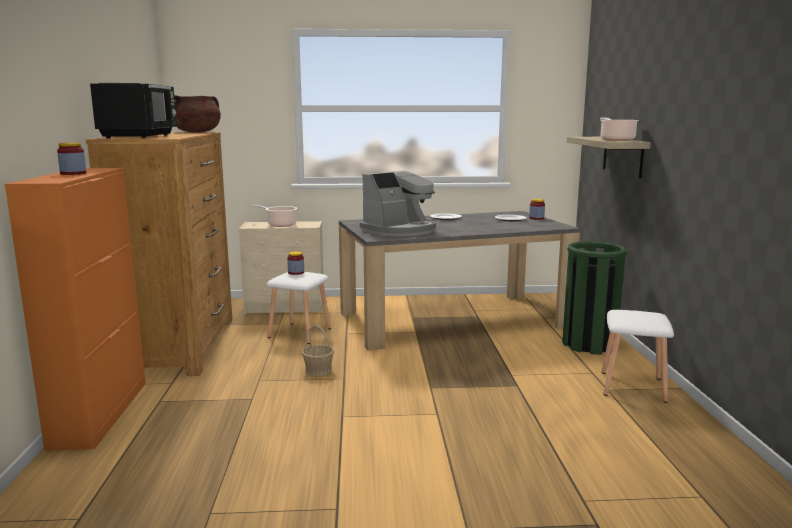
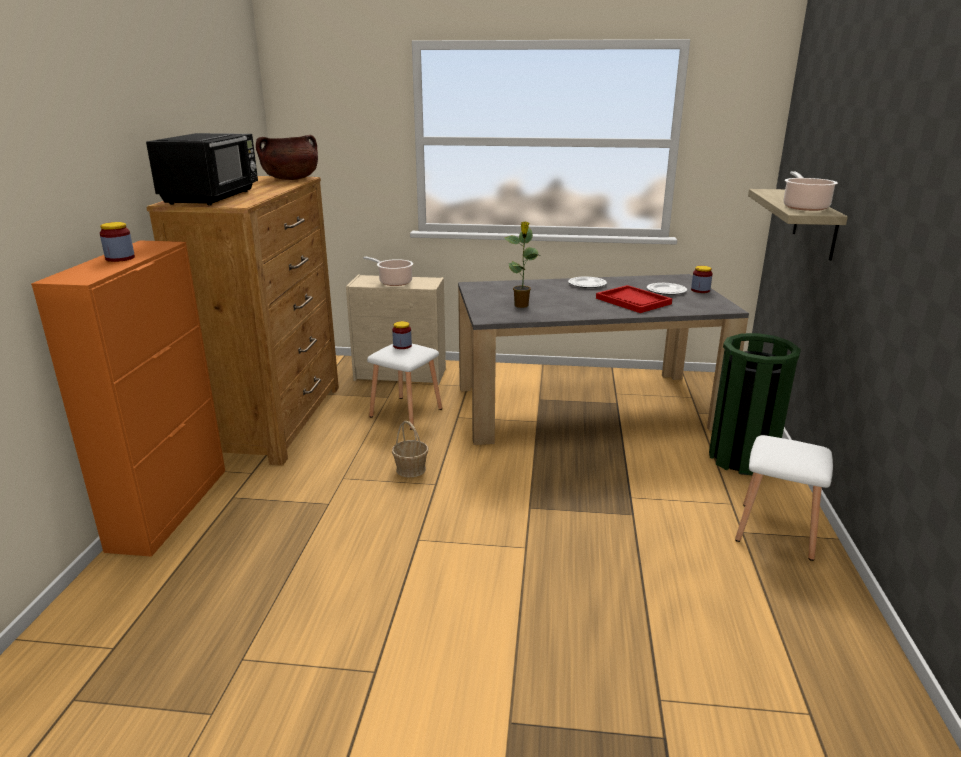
camera: 10 degrees right, 10 degrees up
(400, 230) = (521, 306): coffee machine -> potted plant
(488, 225) = (633, 301): none -> red tray

